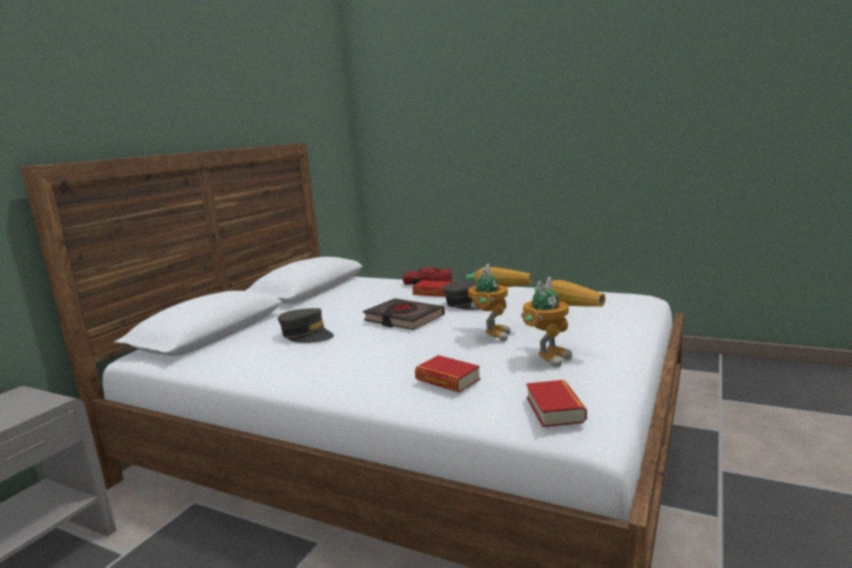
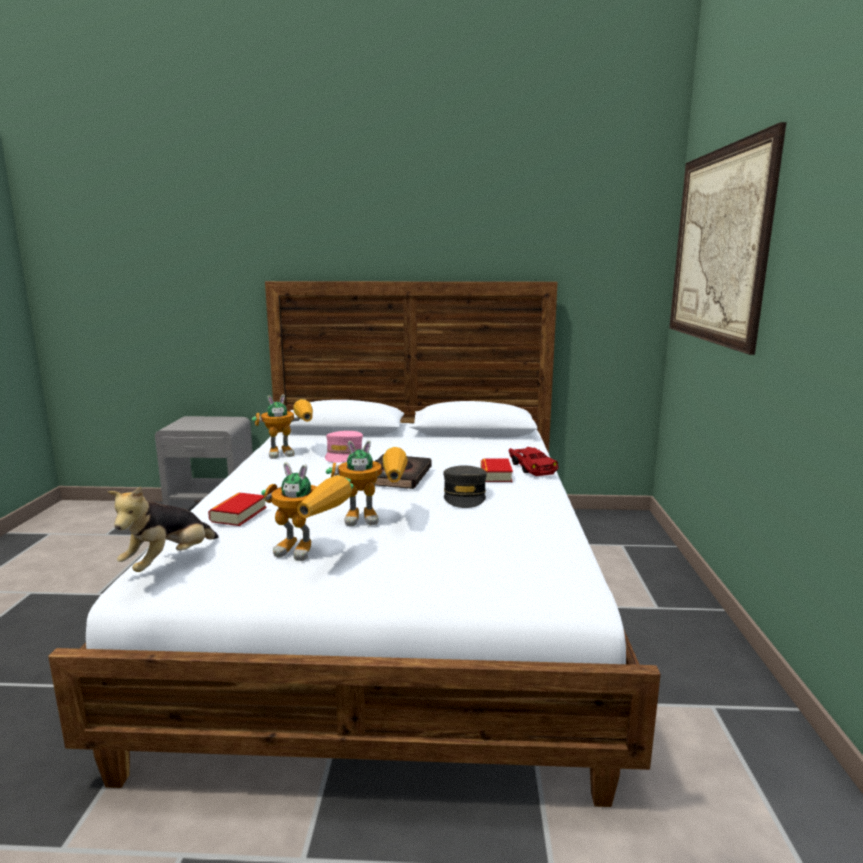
camera: 65 degrees right, 0 degrees up
(260, 358) = (290, 453): none -> toy robot
(306, 335) = (343, 454): grey cap -> pink cap
(429, 105) = (718, 246): none -> picture
(555, 409) = (169, 562): book -> plush toy

